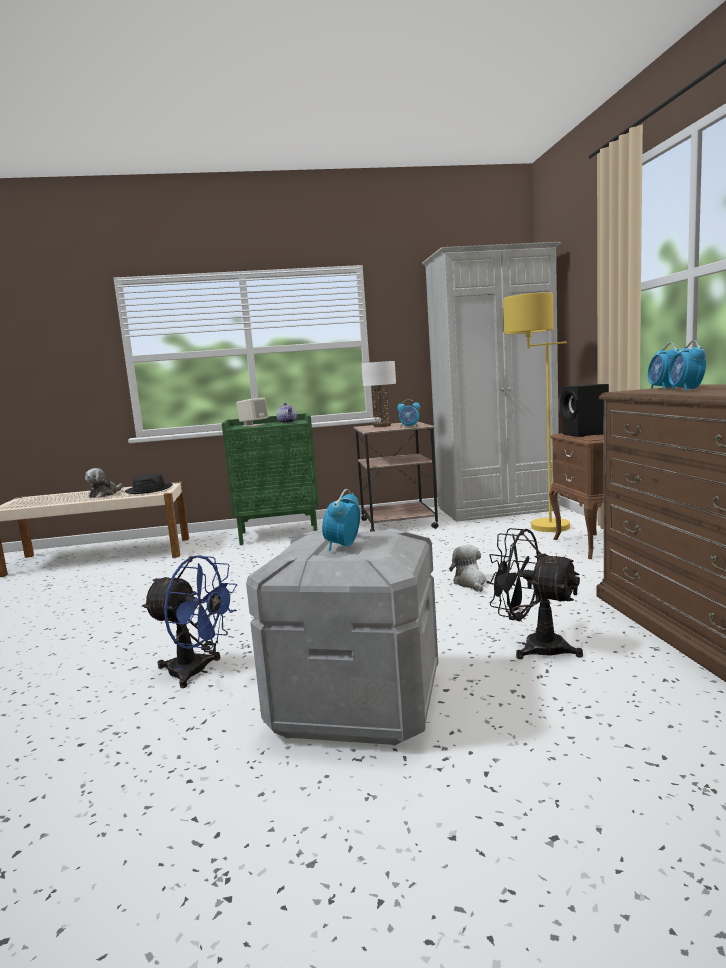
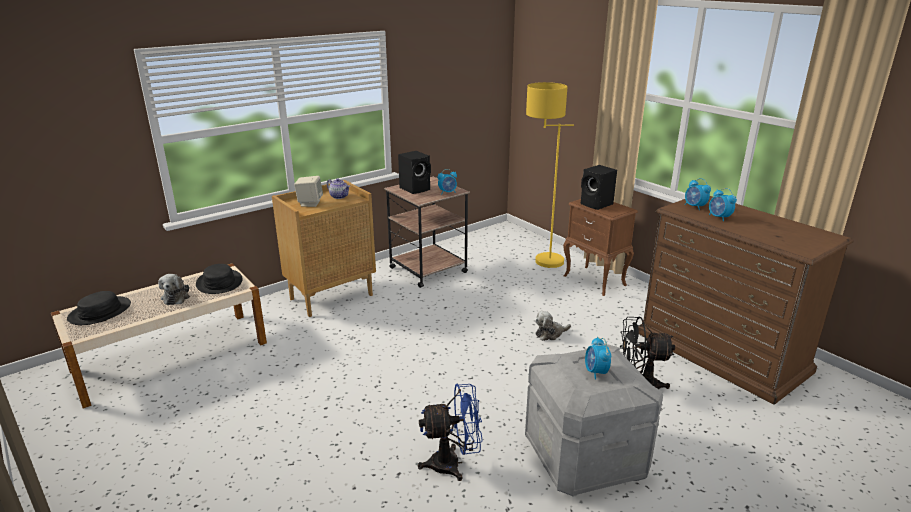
camera: 30 degrees left, 15 degrees up
(43, 498) = (100, 312): none -> black hat
(279, 534) = (332, 297): green cabinet -> brown cabinet
(382, 426) = (416, 189): table lamp -> black speaker
(470, 583) = (550, 334): plush toy -> plush toy turned 75 degrees counterclockwise
(496, 509) = (490, 241): white wardrobe -> none

